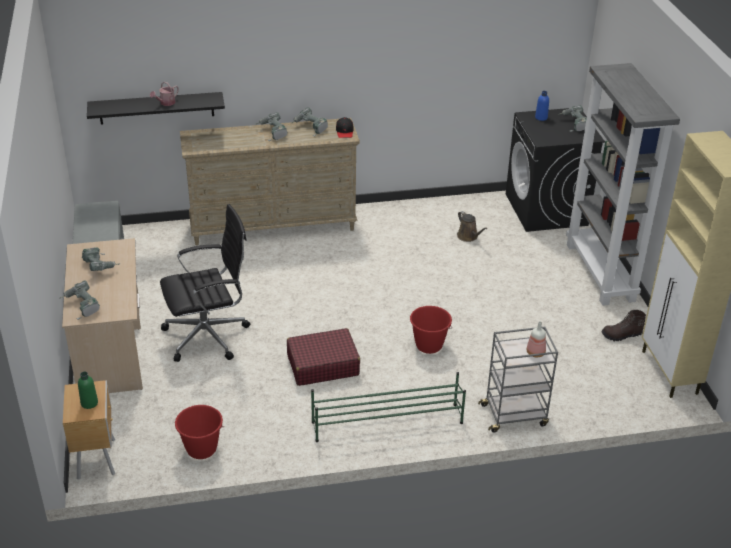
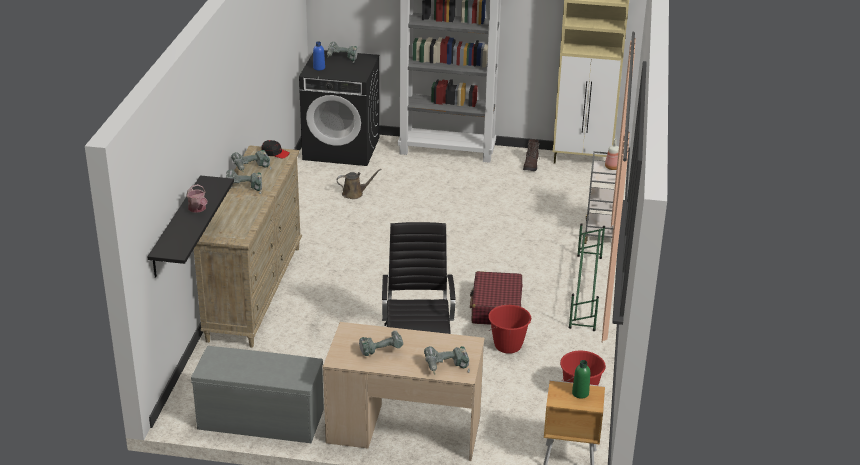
camera: 70 degrees left, 5 degrees down
(429, 345) = (497, 249): red bucket -> red bucket (508, 346)

